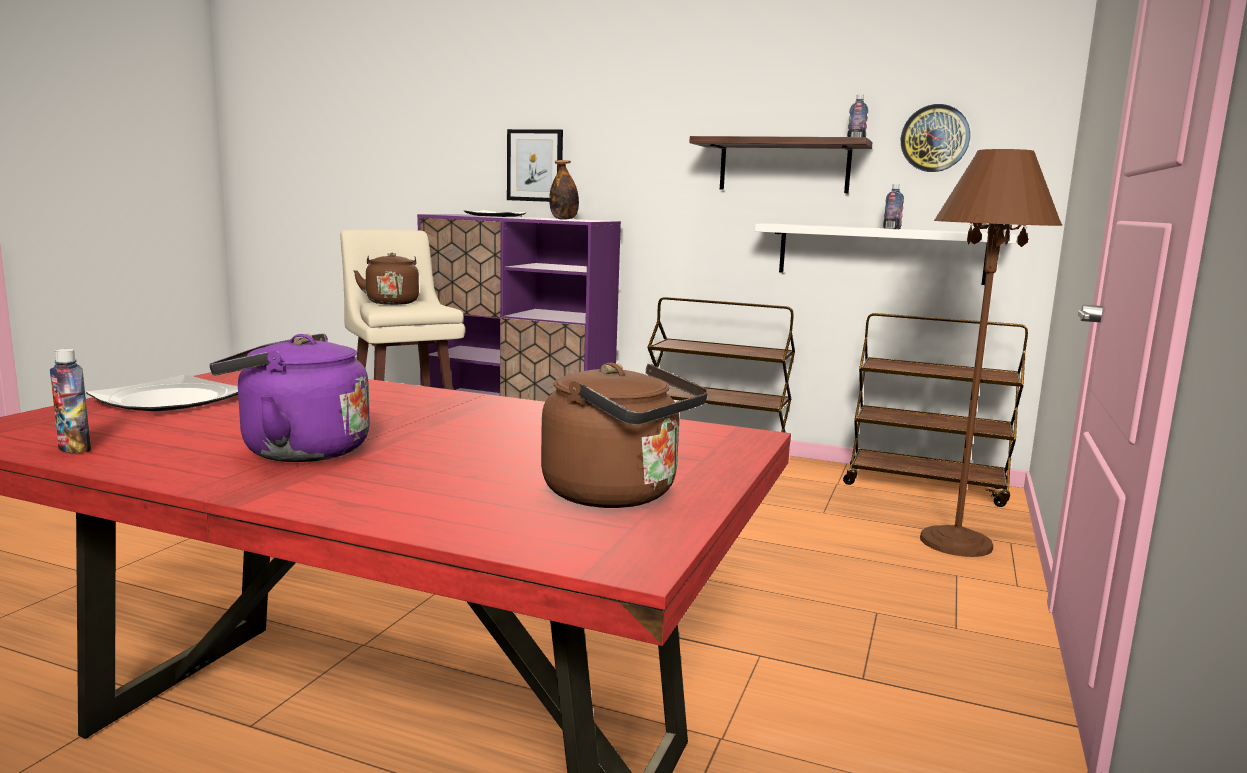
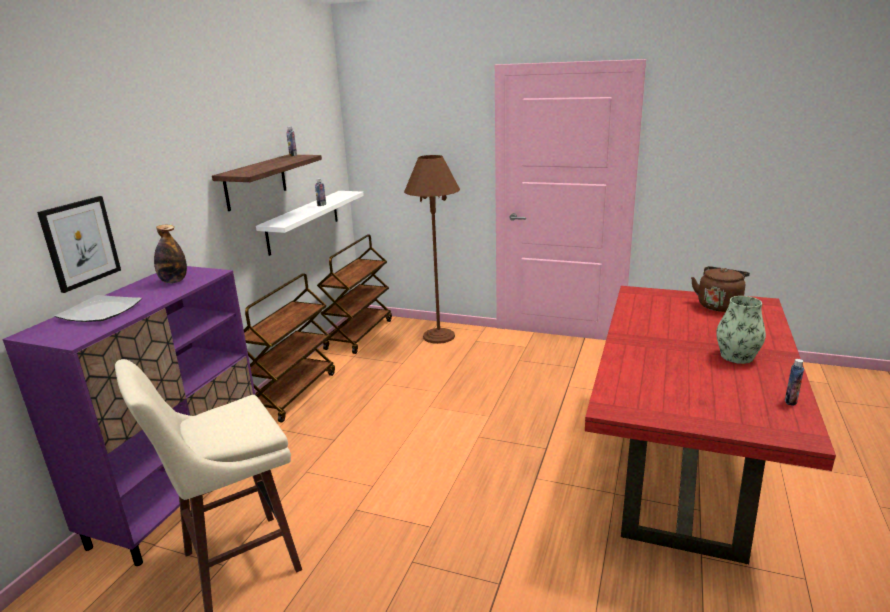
camera: 90 degrees left, 10 degrees up
(168, 400) = (698, 409): plate -> none
(297, 451) = (736, 356): purple kettle -> vase
(392, 302) = (219, 431): brown kettle -> none
(935, 138) = (308, 146): wall clock -> none

